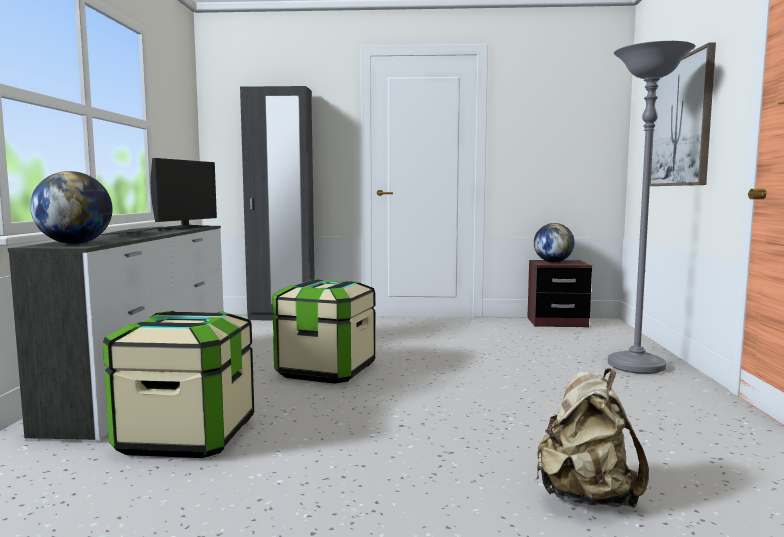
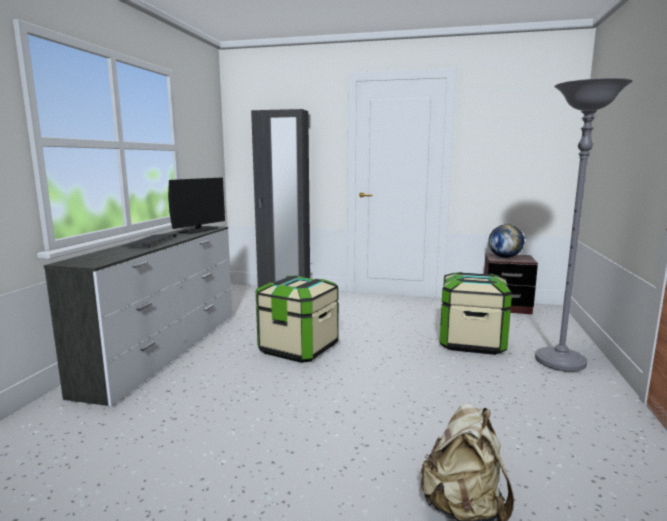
camera: 10 degrees right, 5 degrees up
(75, 243) = (94, 259): globe -> none
(187, 436) = (173, 408): storage box -> storage box (471, 342)
(681, 122) = (621, 145): picture -> none

